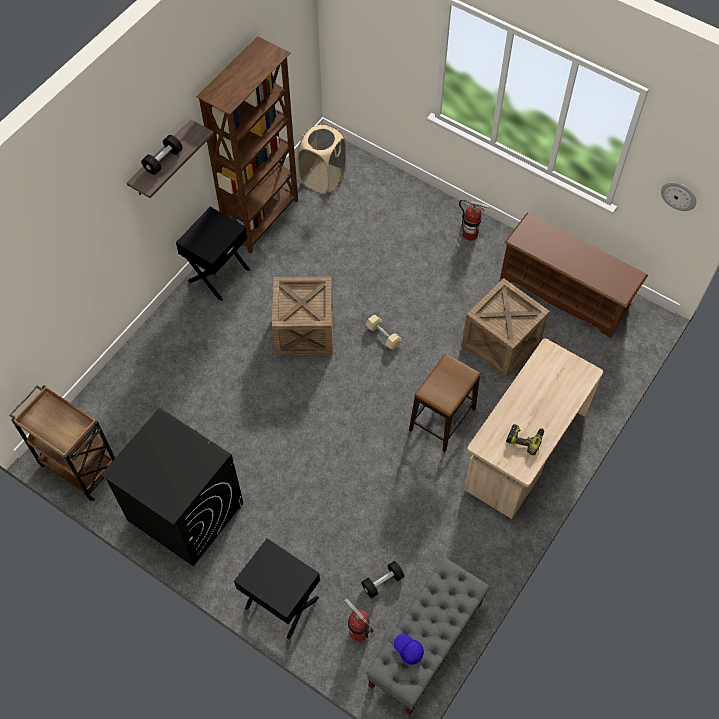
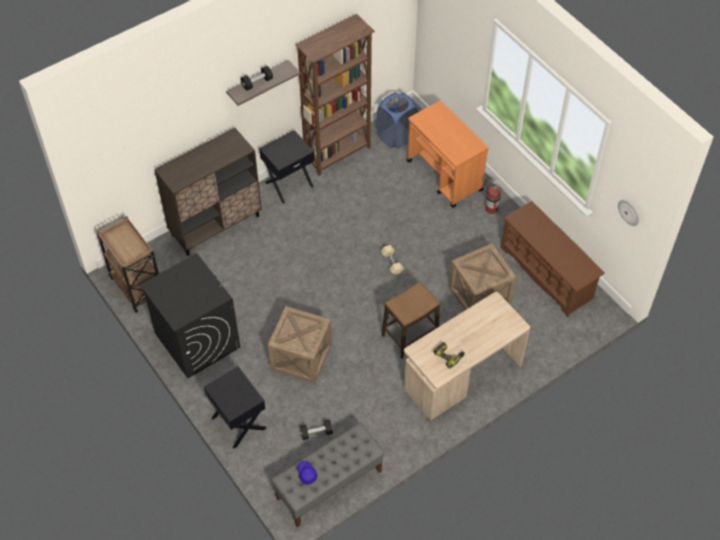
camera: 20 degrees right, 5 degrees down
(149, 354) = (216, 225): none -> brown cabinet
(304, 331) = (334, 242): crate -> crate (301, 356)
(323, 178) = (396, 136): beige laundry basket -> blue laundry basket
(358, 632) = (285, 460): fire extinguisher -> none
(399, 210) = (444, 176): none -> orange cart

